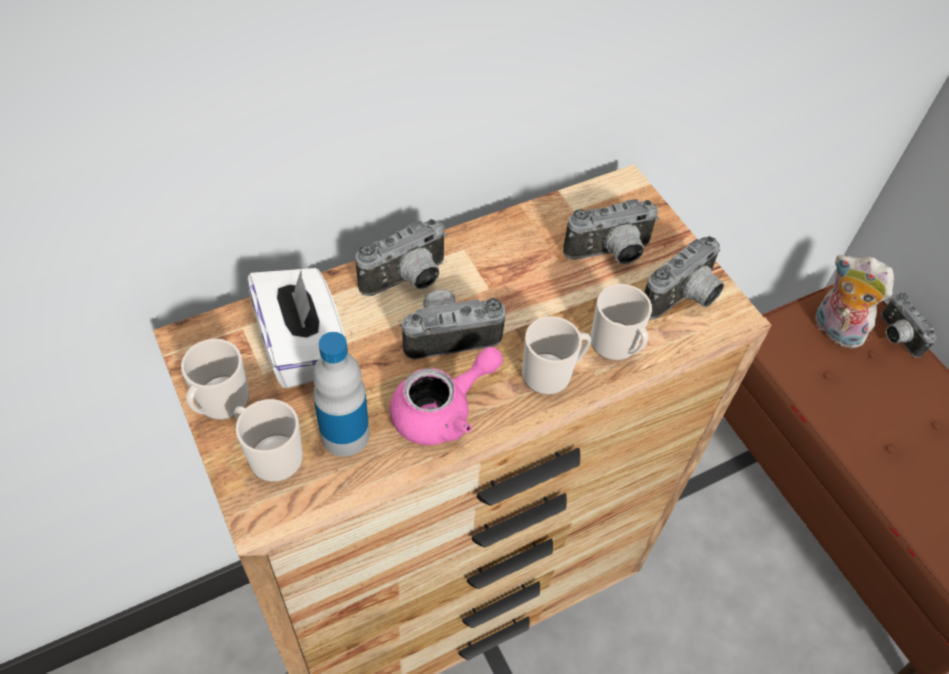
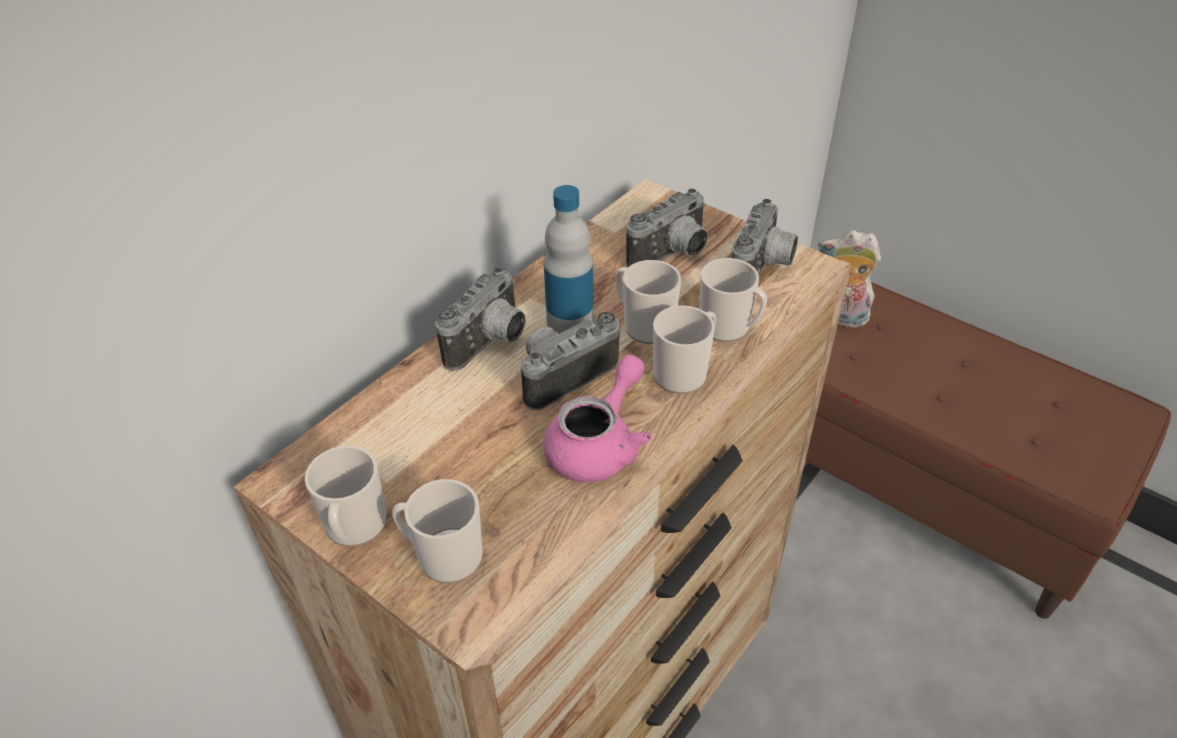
camera: 20 degrees left, 10 degrees down
(303, 346) = (416, 440): white tissue box -> none
(345, 435) = (512, 504): bottle -> bottle (570, 322)
(544, 314) = (644, 325): none -> mug
(895, 336) = (891, 304): camera -> none

